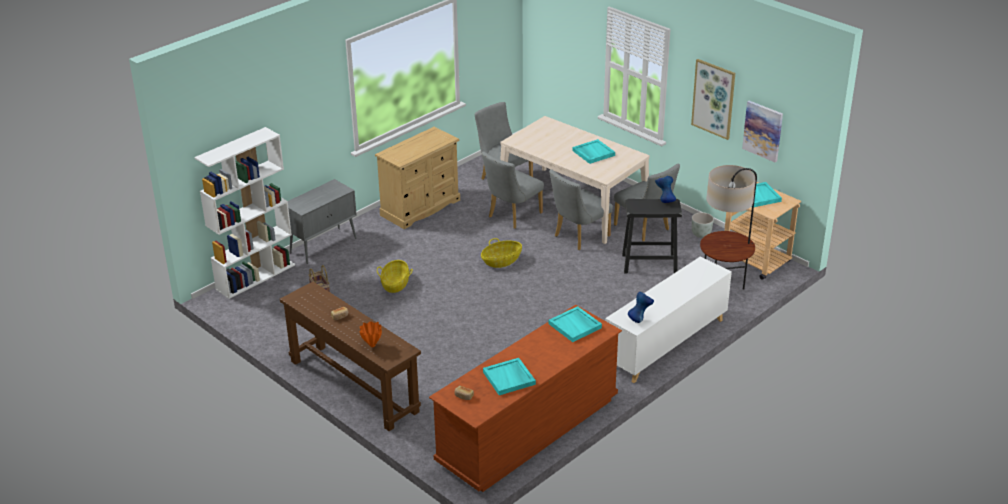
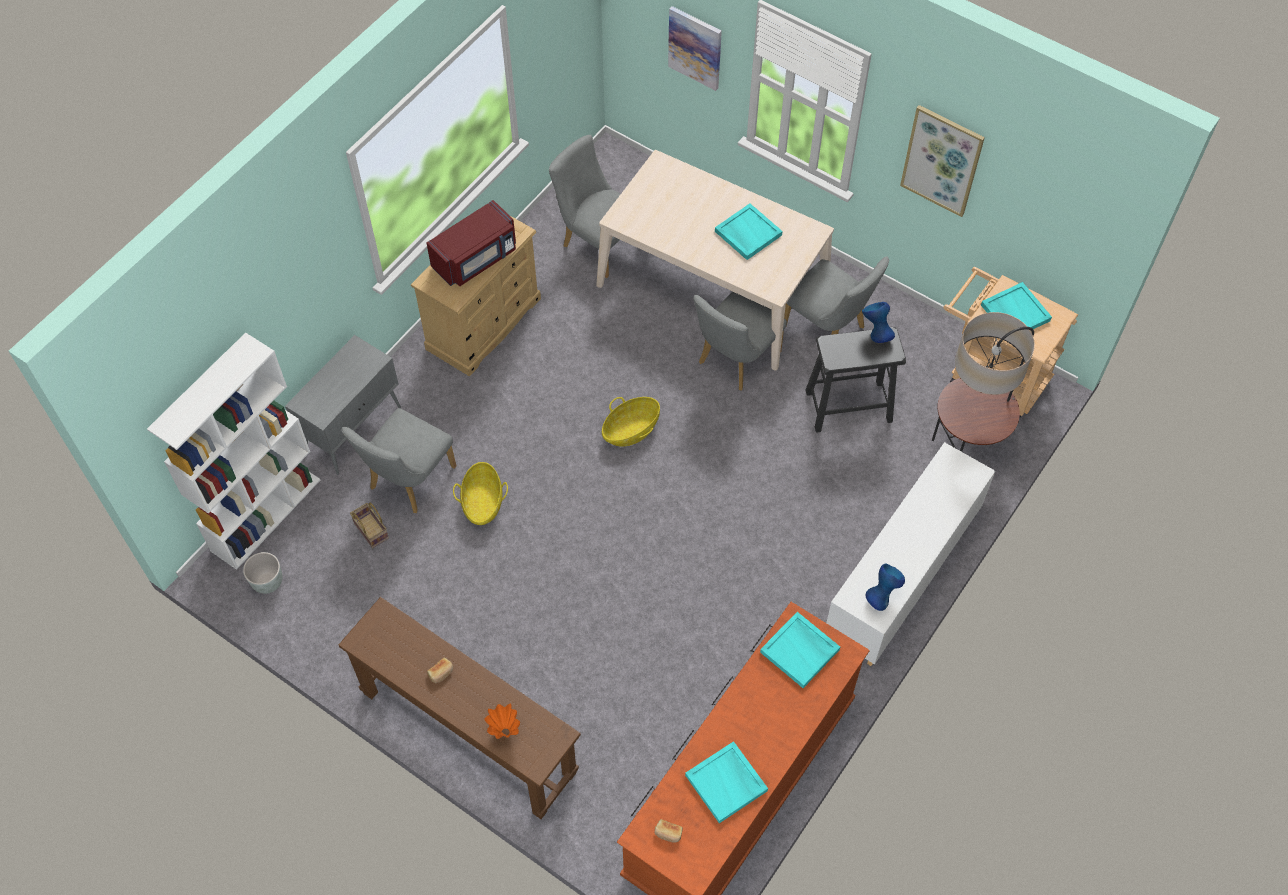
camera: 10 degrees left, 25 degrees up
(418, 147) = (476, 258): none -> red microwave
(512, 216) = (626, 326): grey chair -> grey chair (408, 481)
(701, 234) = (912, 331): grey planter -> grey planter (267, 582)
(763, 131) = (1024, 217): picture -> picture (695, 47)

